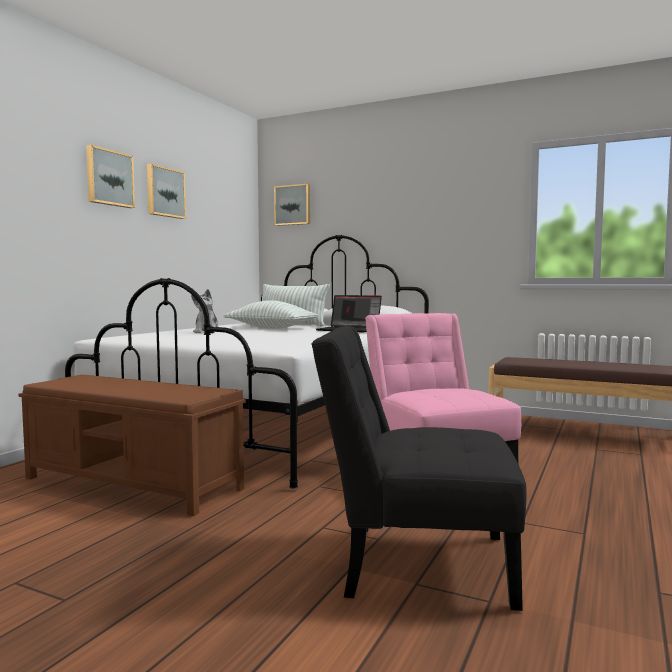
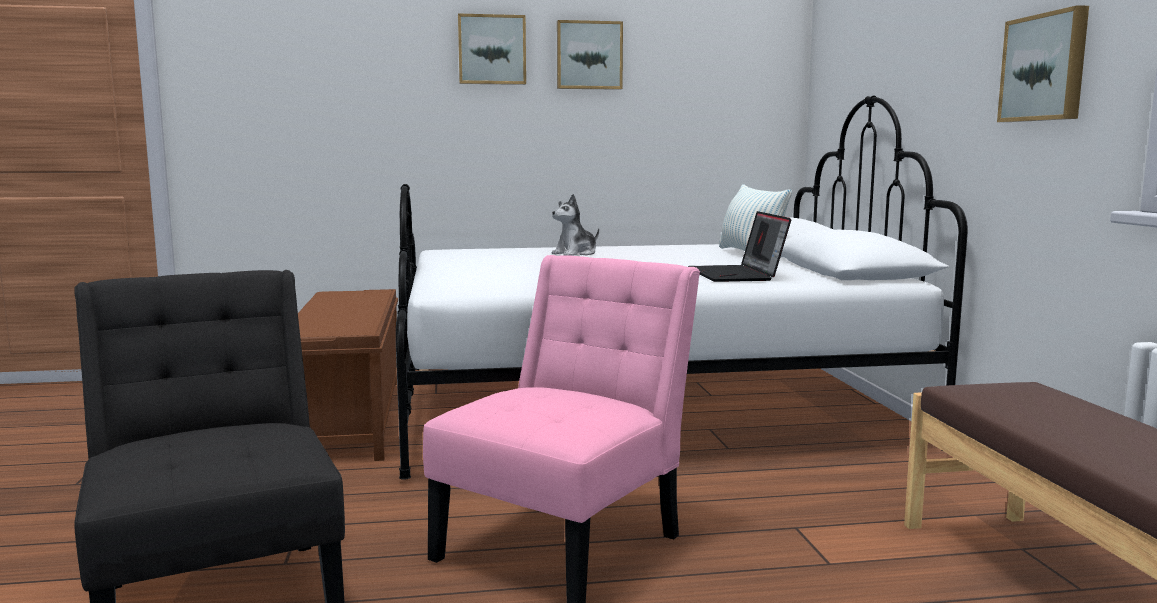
camera: 55 degrees right, 5 degrees up
(271, 328) = (679, 257): pillow -> none
(293, 205) = (839, 44): picture -> picture (1045, 68)

